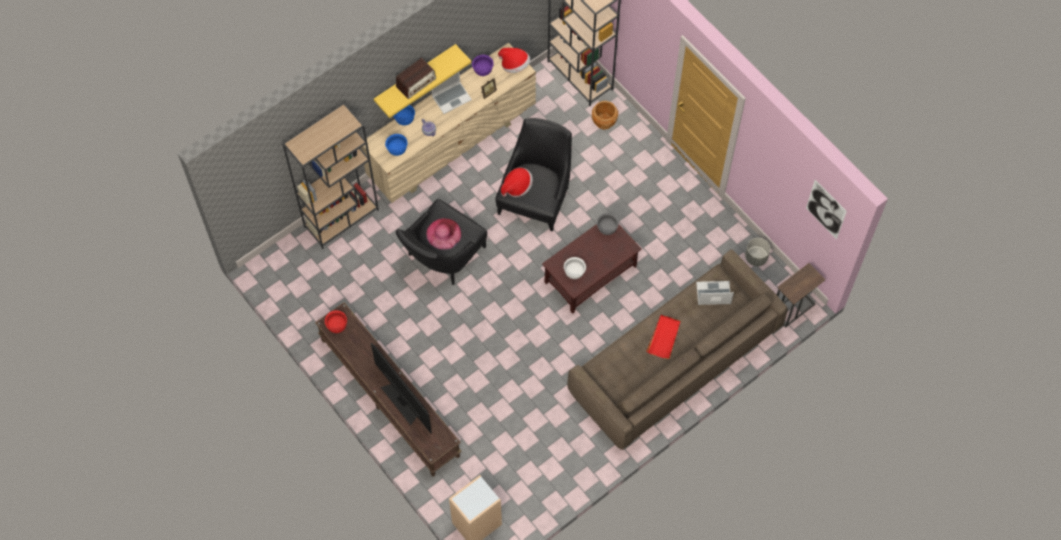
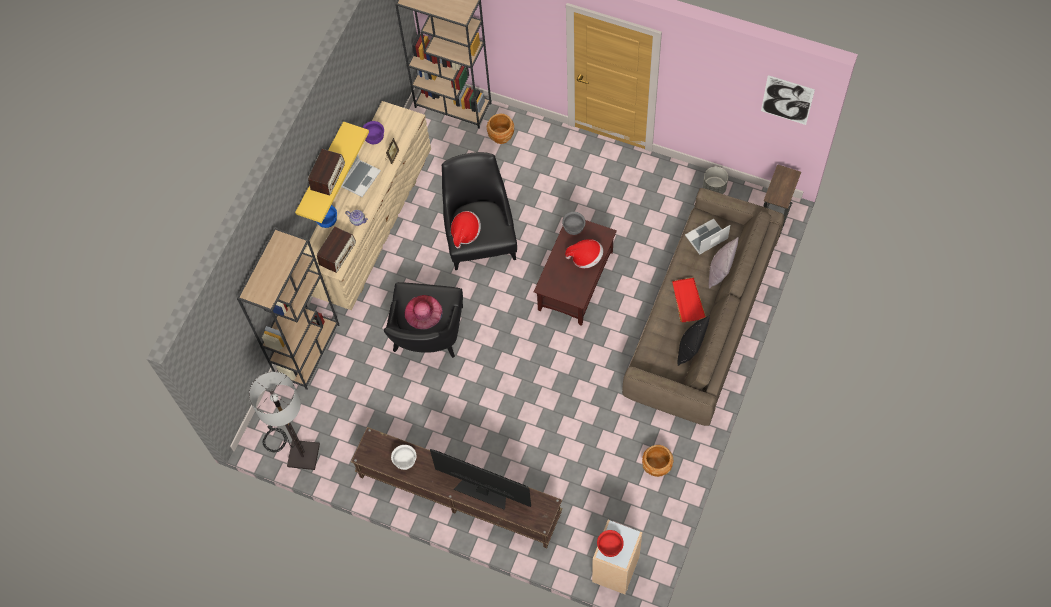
camera: 25 degrees left, 0 degrees up
(284, 293) = (295, 451): none -> floor lamp
(337, 326) = (375, 453): red bowl -> red bowl (610, 547)
(397, 150) = (337, 253): blue bowl -> radio
(514, 65) = (401, 118): hat -> hat (585, 258)
(561, 460) = (656, 466): none -> brown planter
(574, 272) = (569, 284): white bowl -> white bowl (405, 461)
(641, 378) = (690, 348): none -> black pillow
(706, 328) = (720, 271): none -> purple pillow

